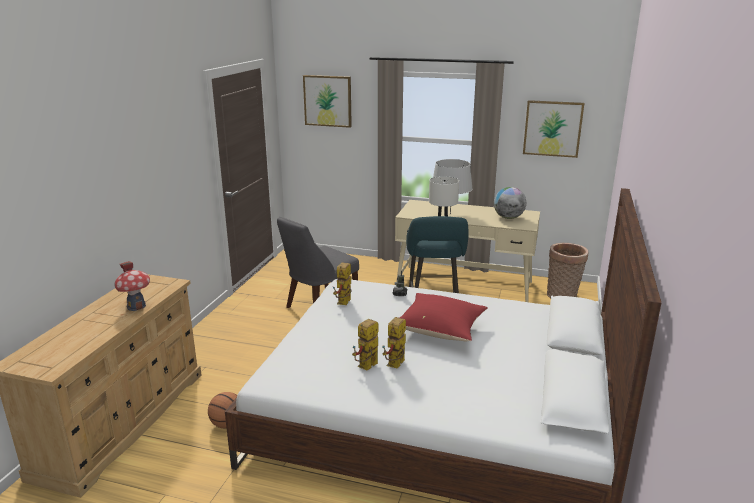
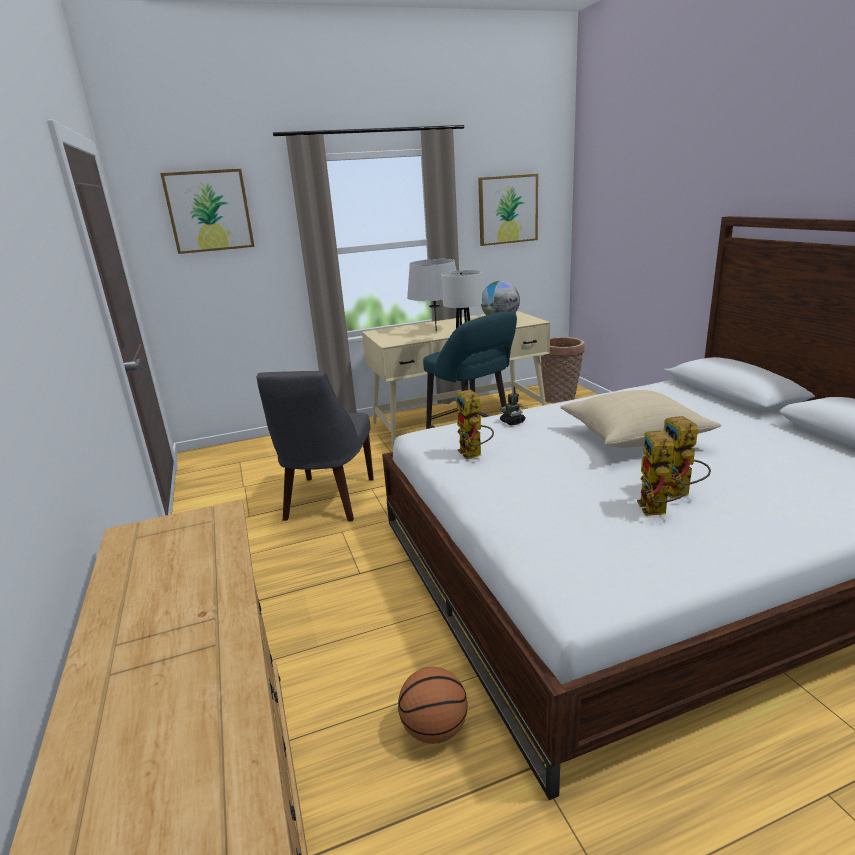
camera: 35 degrees left, 0 degrees up
(136, 306) = (210, 584): toy house -> none
(441, 330) = (634, 438): red pillow -> beige pillow

